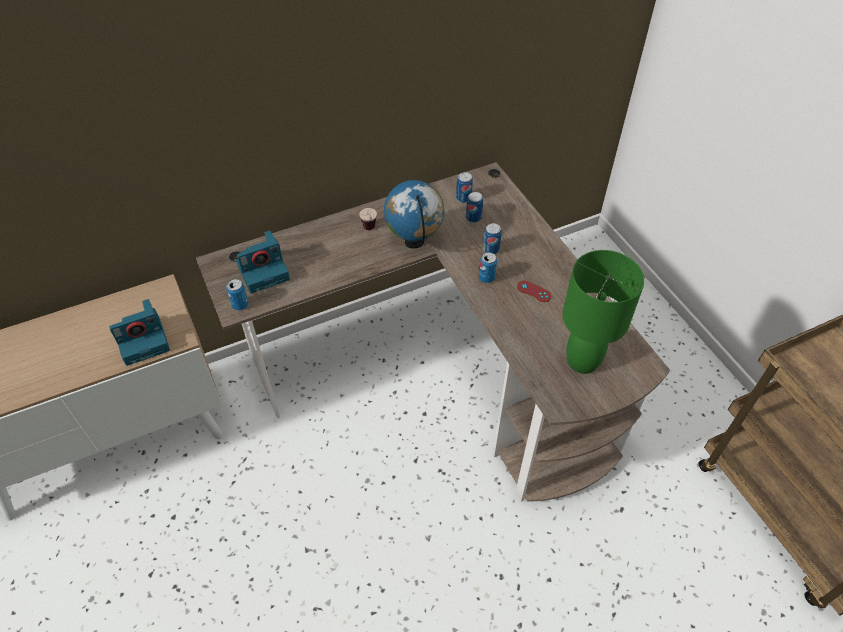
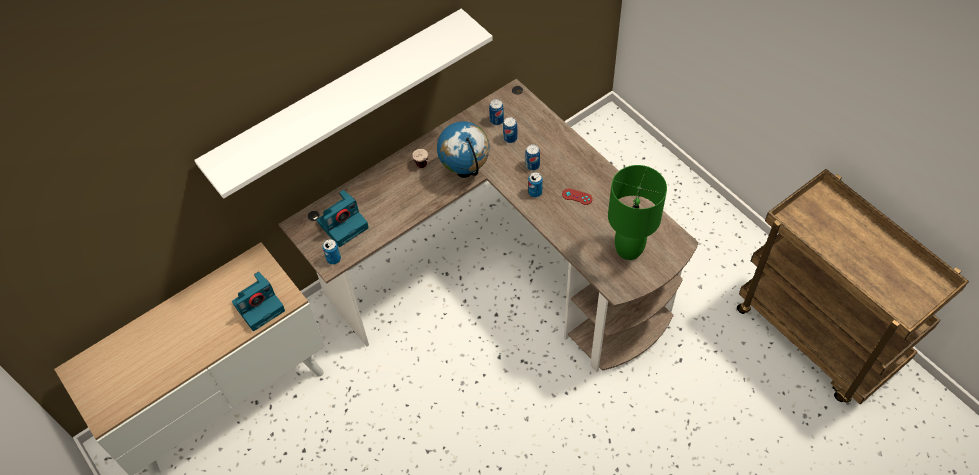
camera: 10 degrees left, 5 degrees up
(280, 123) = (339, 99): none -> white shelf

